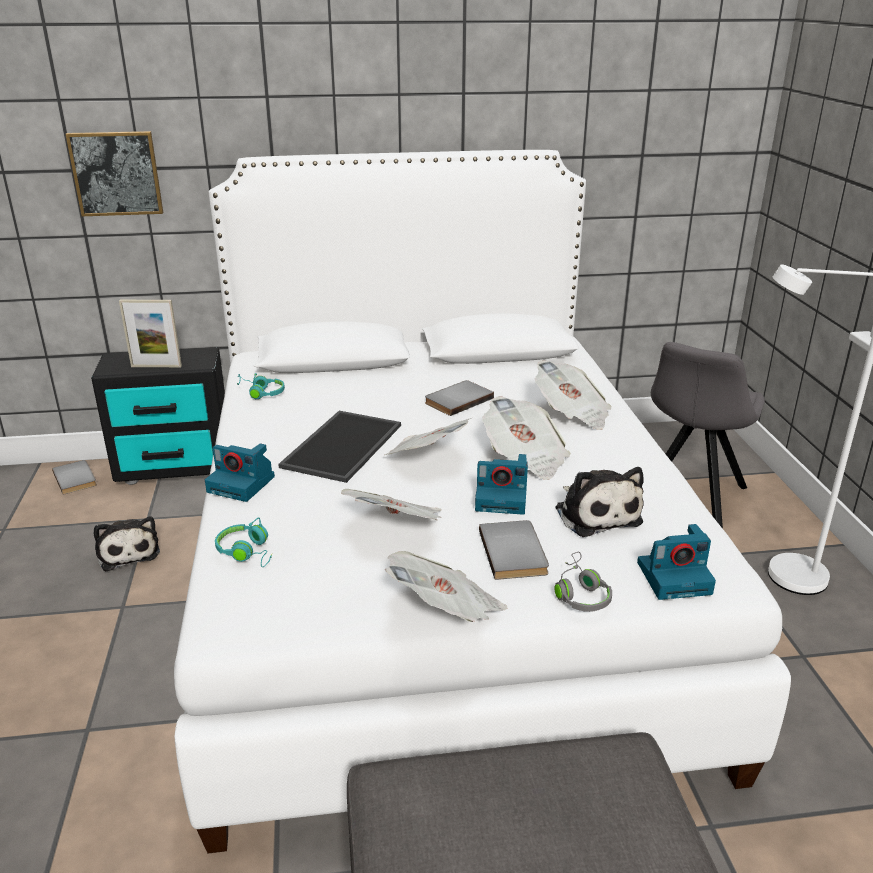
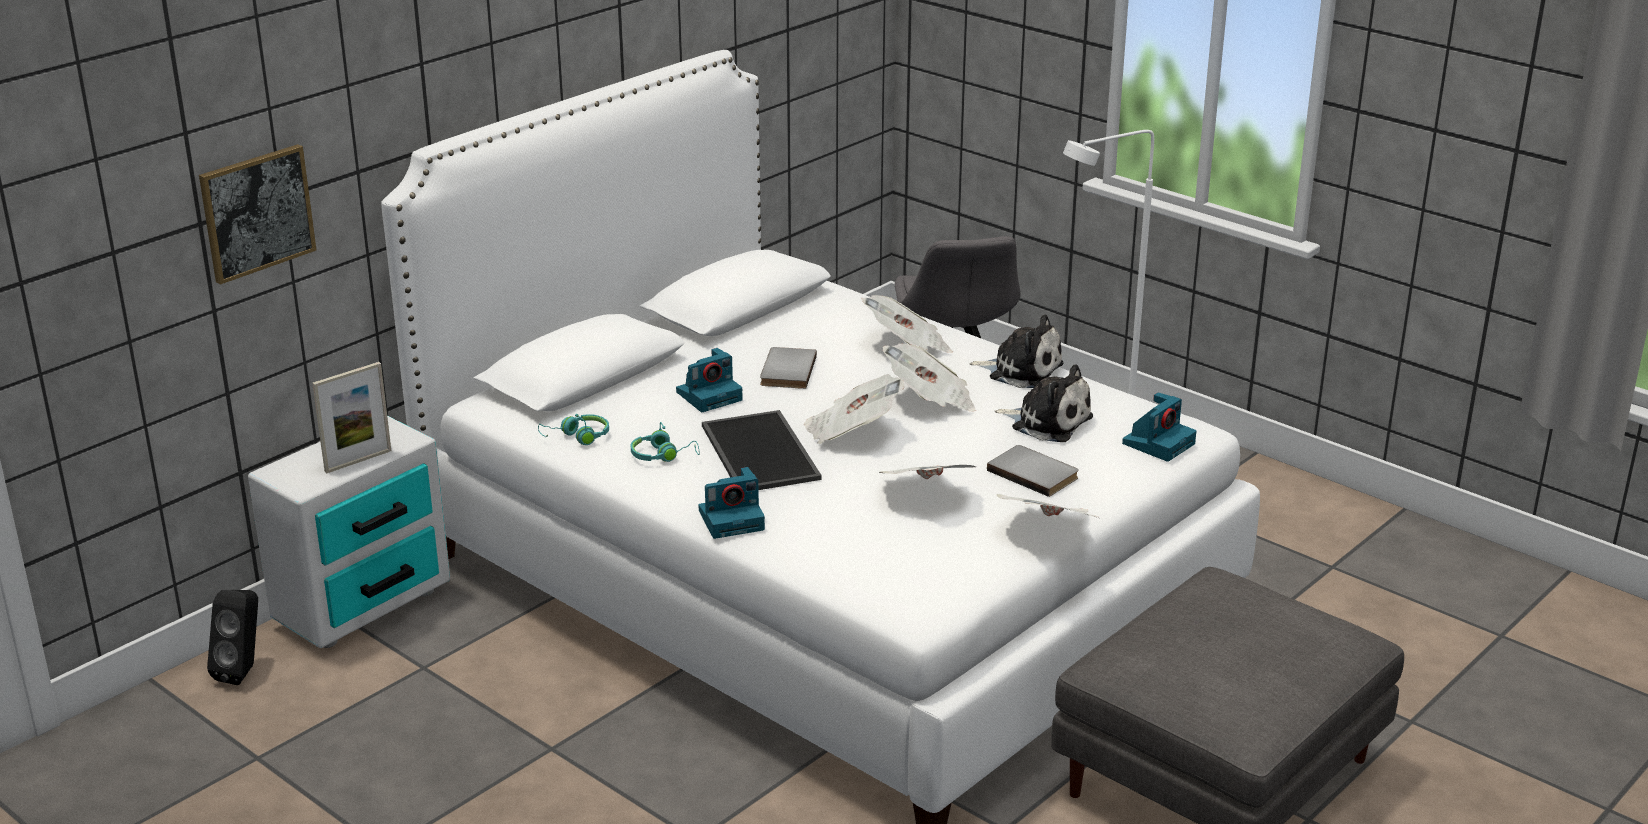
camera: 40 degrees left, 0 degrees up
(76, 478) = (243, 671): grey book -> black speaker
(128, 552) = (463, 705): plush toy -> plush toy (1021, 371)
(176, 472) = (365, 610): black nightstand -> white nightstand
(247, 552) = (843, 560): turquoise headphones -> turquoise headphones (663, 455)
(503, 498) = (963, 439): camera -> camera (710, 395)
(580, 593) = (1116, 479): grey headphones -> none

